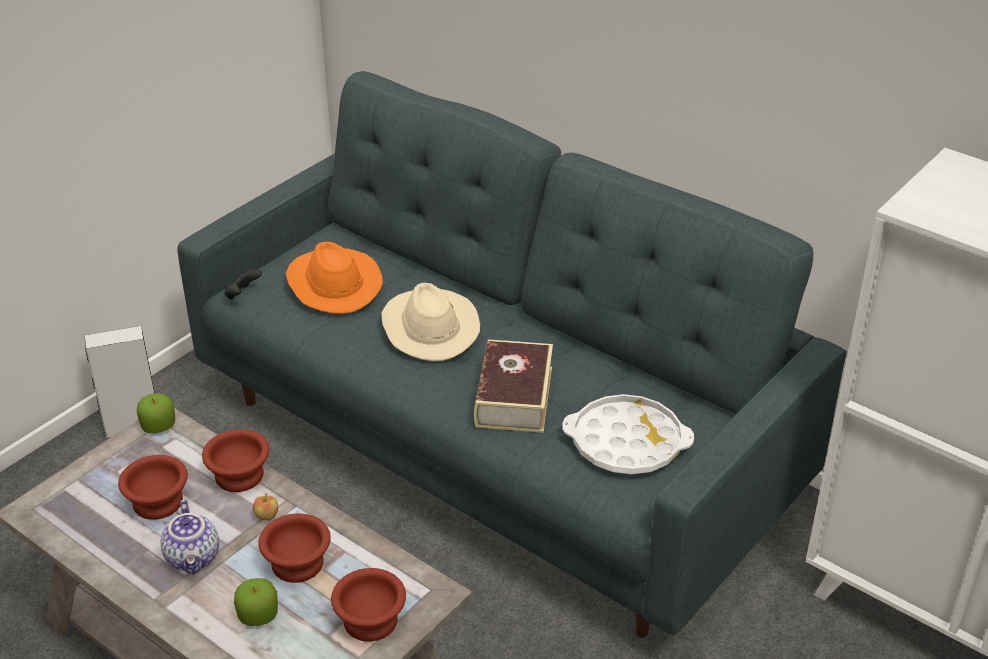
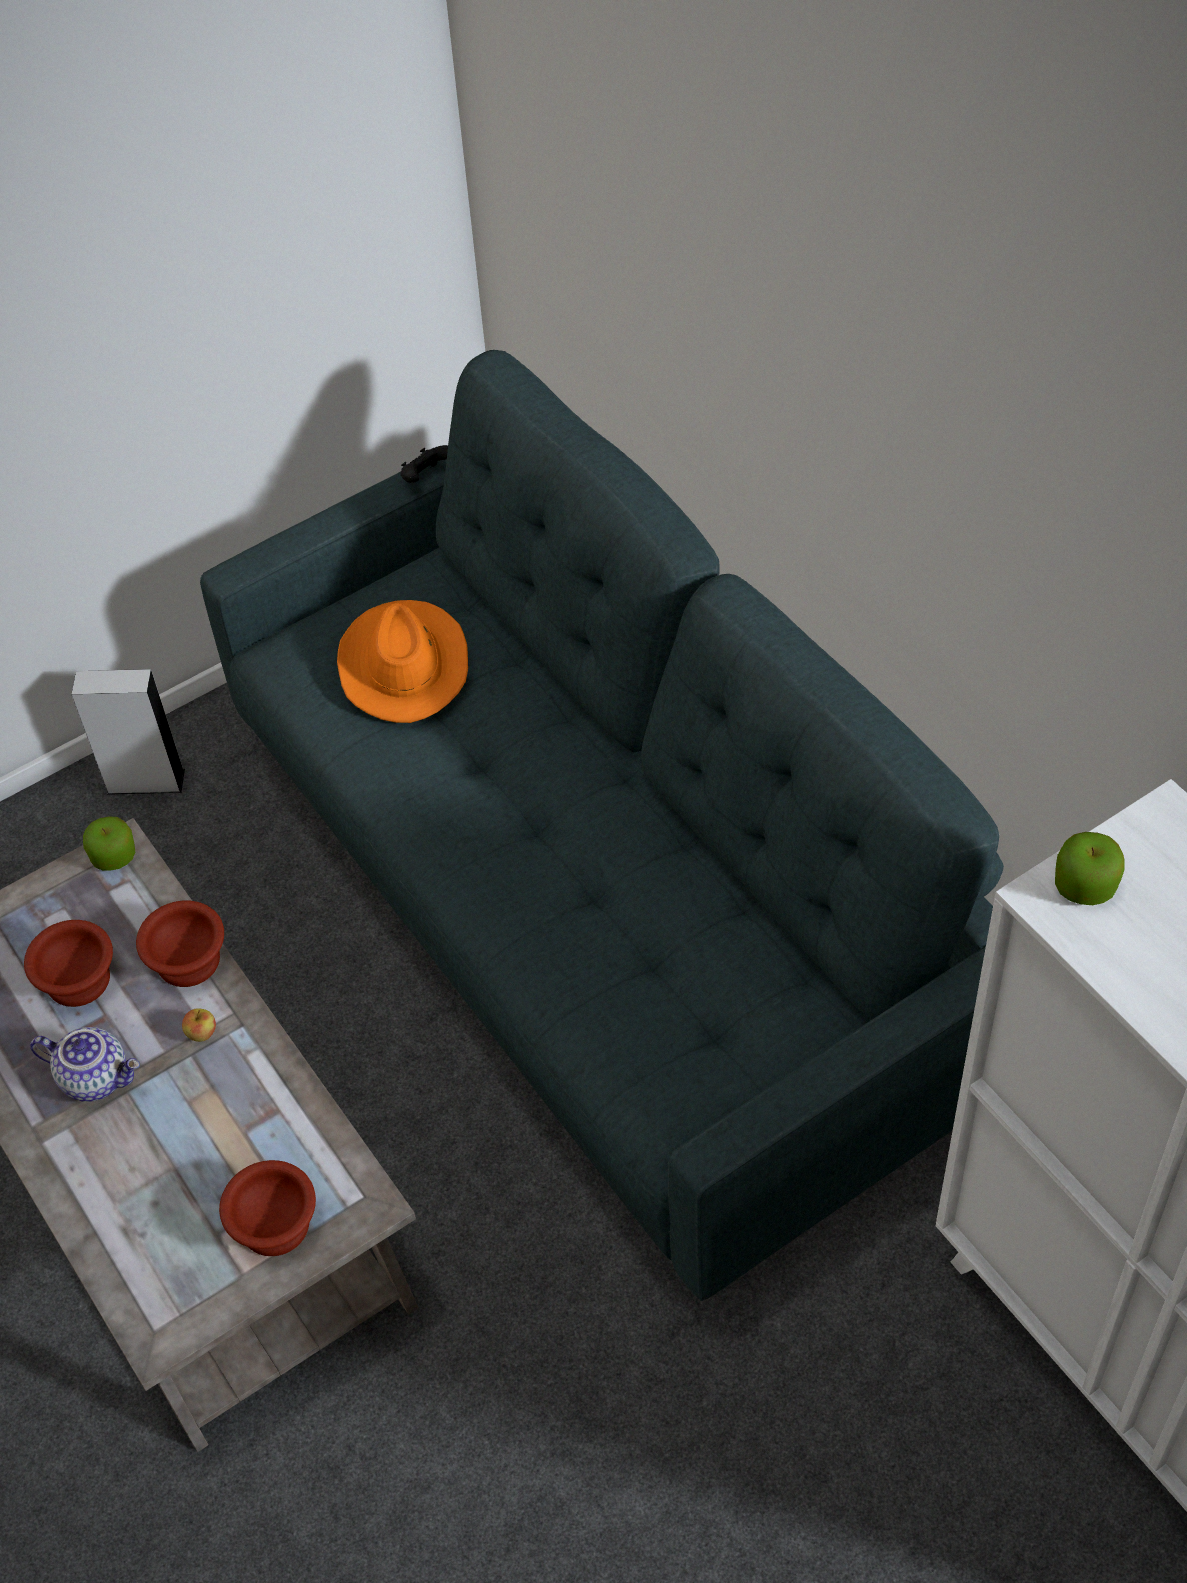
camera: 20 degrees right, 15 degrees up
(194, 558) = (96, 1077): teapot -> teapot turned 75 degrees counterclockwise
(242, 295) = (278, 660): black game controller -> black game controller (426, 477)
(258, 615) = (145, 1181): apple -> apple (1084, 886)
(299, 562) = (218, 1114): brown bowl -> none
(429, 327) = (505, 770): beige hat -> none
(514, 396) = (575, 917): book -> none
(626, 443) = (696, 1031): white tray -> none

